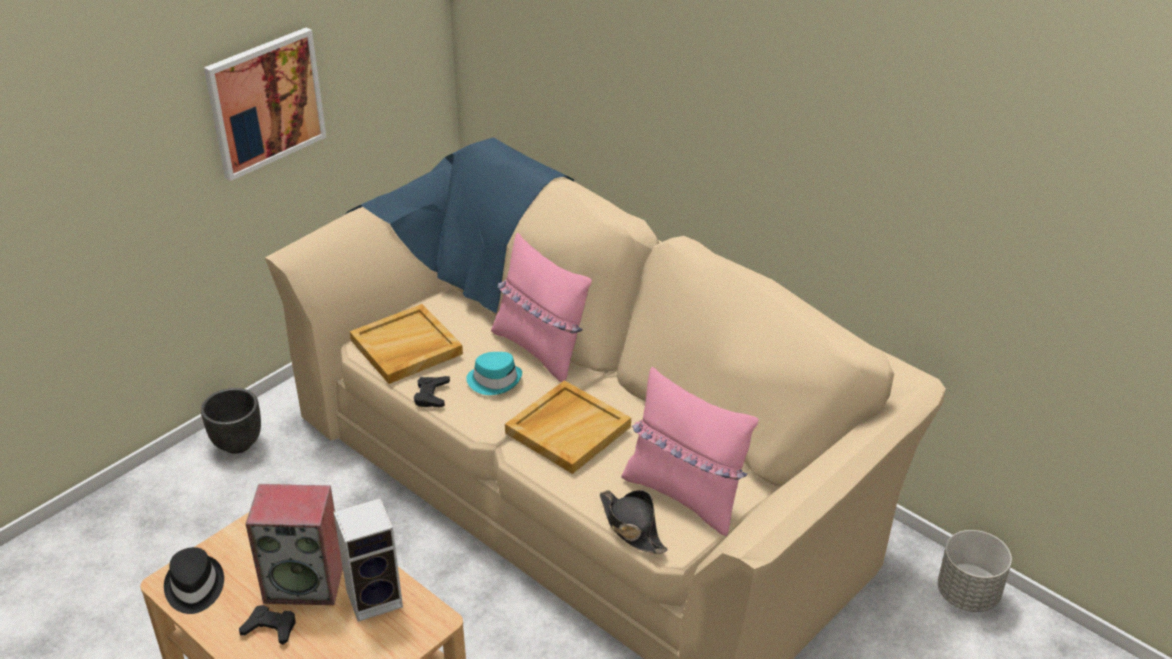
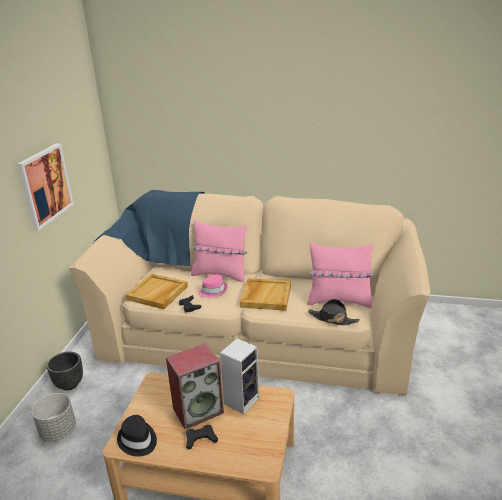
camera: 30 degrees left, 10 degrees down
(494, 380) = (213, 291): turquoise hat -> pink hat
(968, 594) = (435, 311): grey planter -> grey planter (58, 431)

